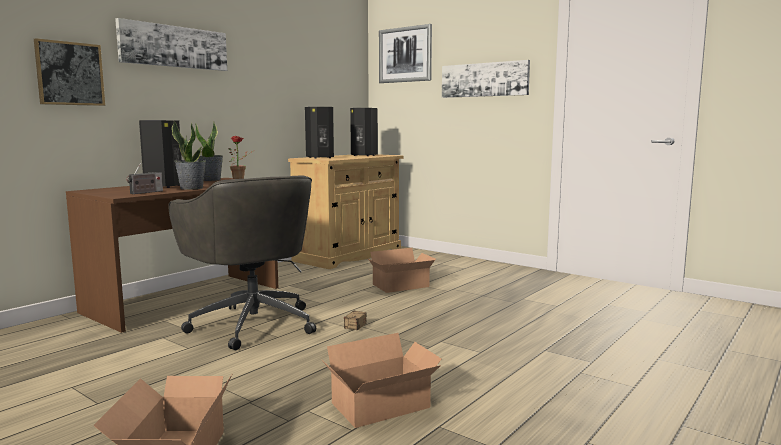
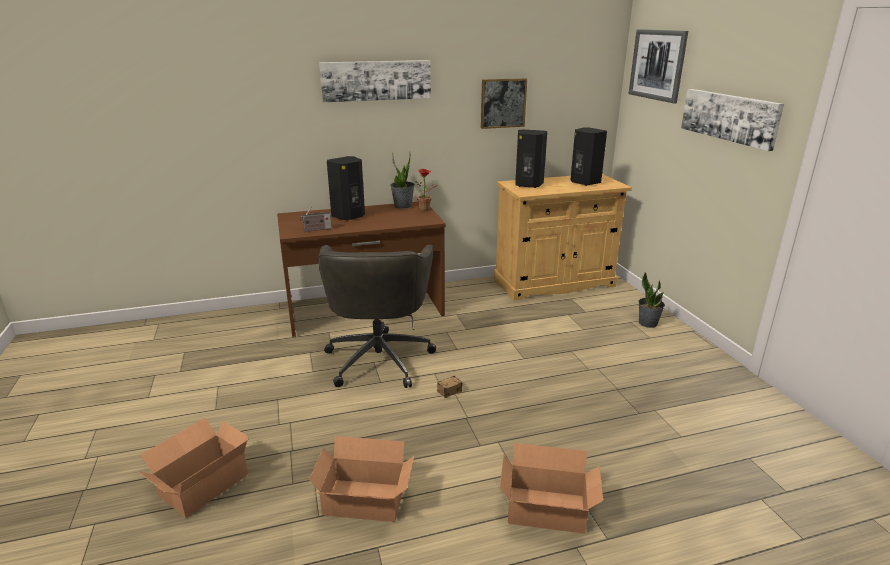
camera: 35 degrees right, 15 degrees up
(70, 73) = (280, 116): picture -> picture (503, 103)
(191, 188) = (360, 225): potted plant -> potted plant (648, 323)
(403, 286) = (553, 347): cardboard box -> cardboard box (548, 512)

